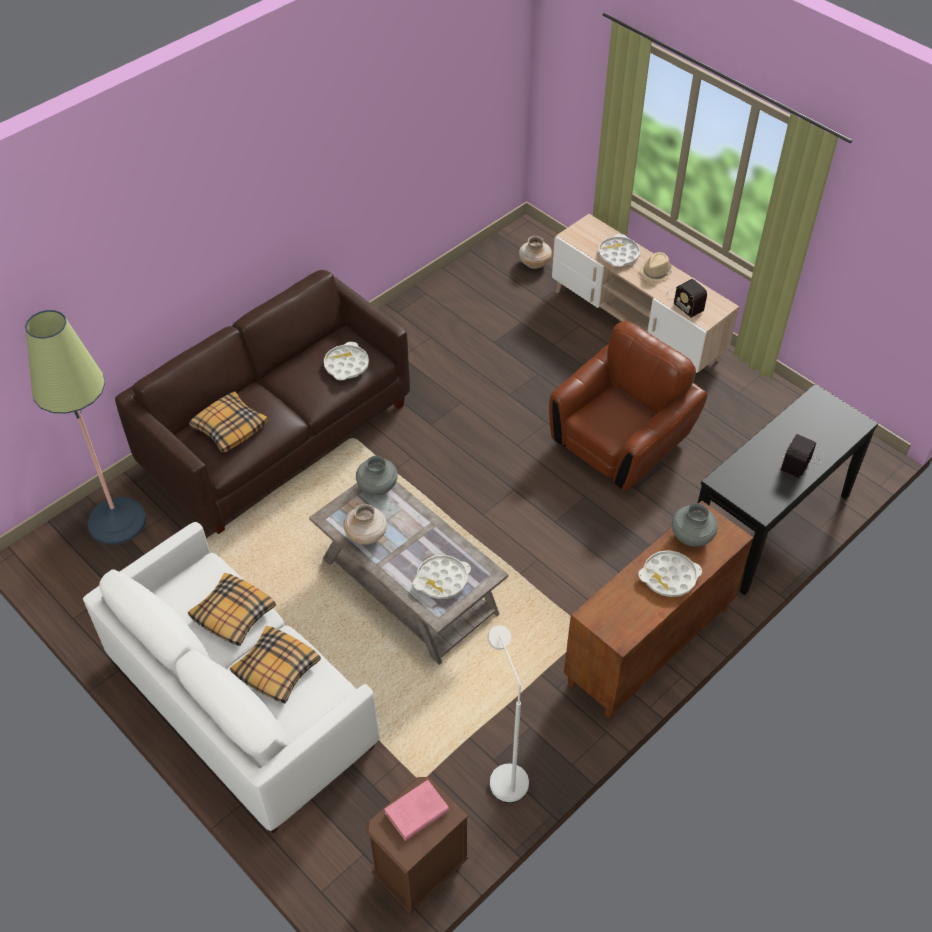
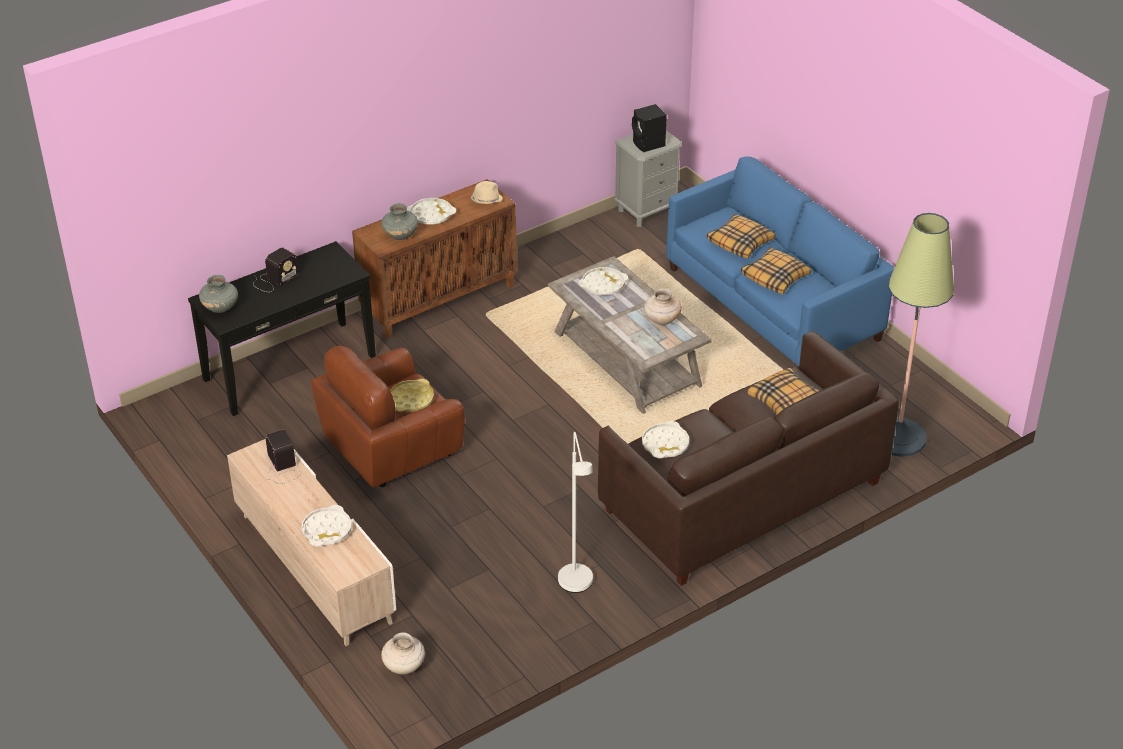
camera: 170 degrees left, 10 degrees down
(240, 701) = (773, 304): white sofa -> blue sofa
(377, 487) = (647, 353): grey vase -> grey vase (220, 307)
(415, 813) = (649, 144): pink book -> black speaker
(418, 871) = (647, 210): brown nightstand -> grey nightstand
(505, 774) = (576, 246): white floor lamp -> white floor lamp (577, 587)
(607, 418) = (411, 399): none -> yellow tray
(656, 272) = (295, 503): beige hat -> beige hat (486, 200)

